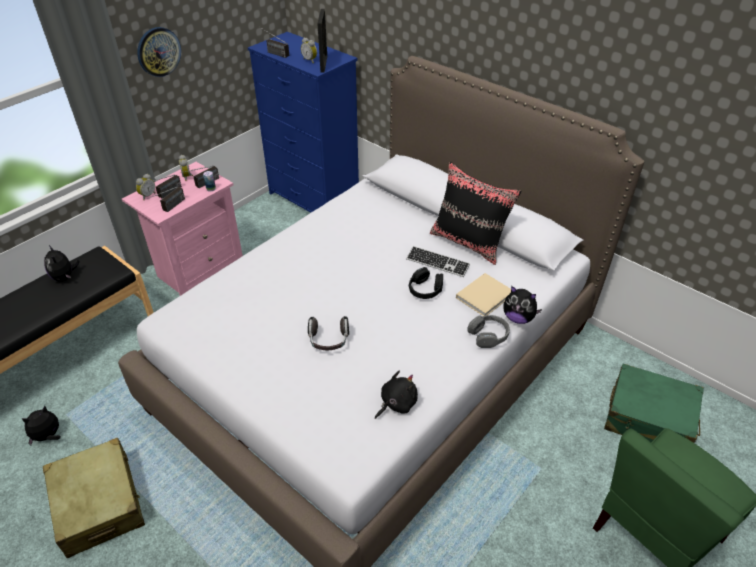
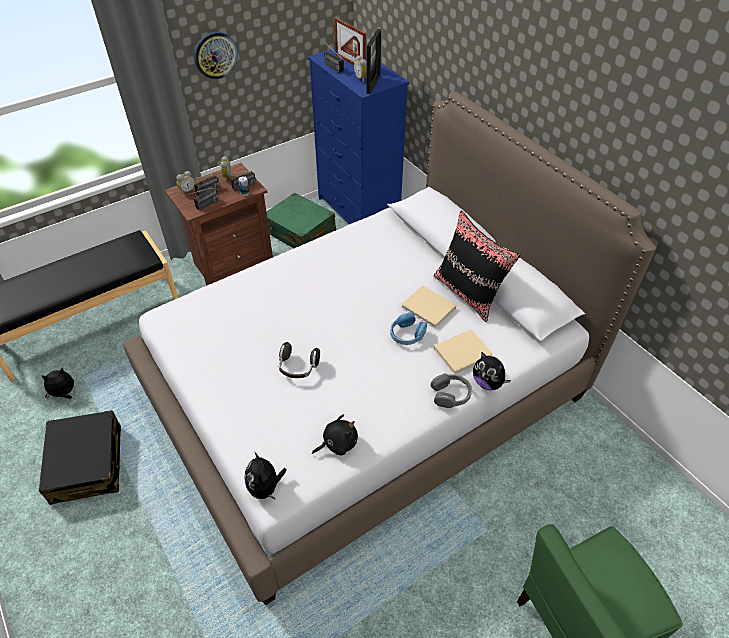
camera: 15 degrees right, 5 degrees up
(65, 277) = (103, 255): plush toy -> plush toy (265, 487)
(99, 504) = (87, 464): beige suitcase -> black suitcase
(199, 270) = (232, 264): pink nightstand -> brown nightstand
(292, 48) = (350, 62): none -> picture frame
(425, 290) = (407, 334): black headphones -> blue headphones
(437, 263) = (429, 309): keyboard -> beige book
(649, 419) = (617, 507): green suitcase -> green suitcase (300, 232)

